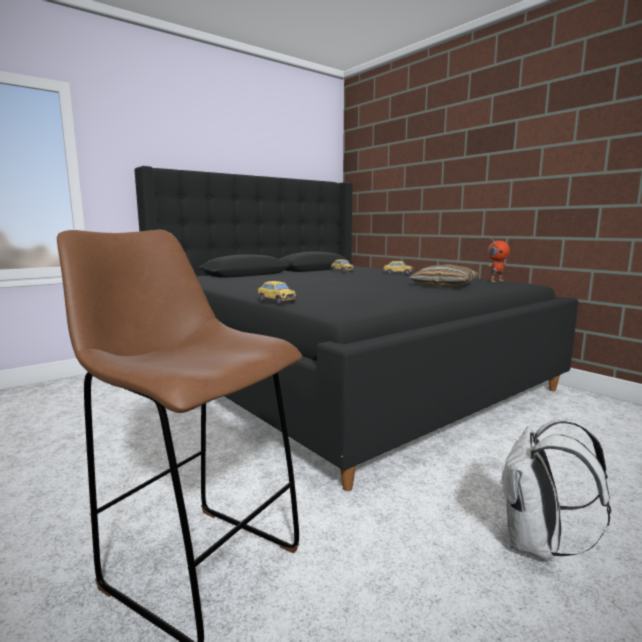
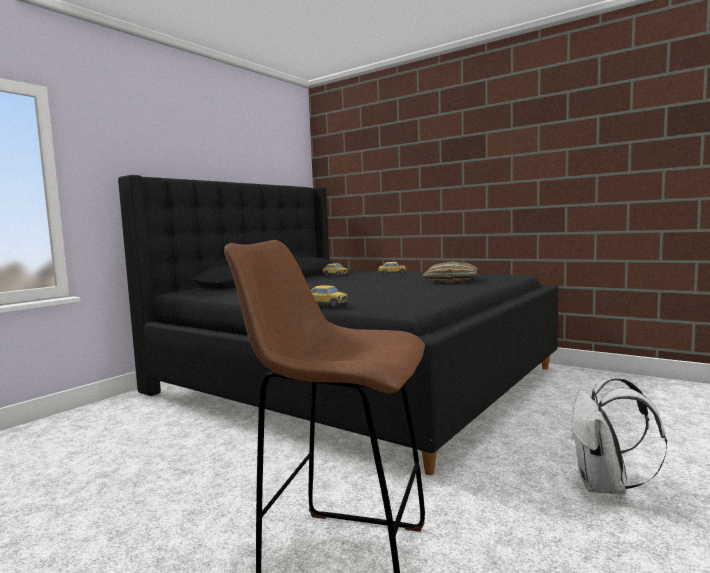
camera: 15 degrees left, 5 degrees down
(496, 281) = (487, 274): toy robot -> none

